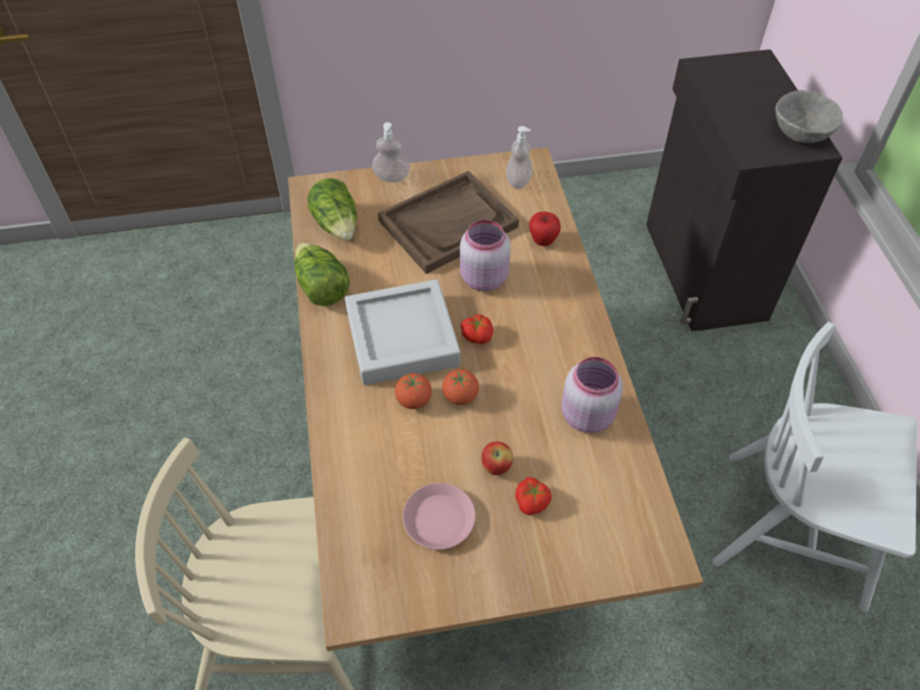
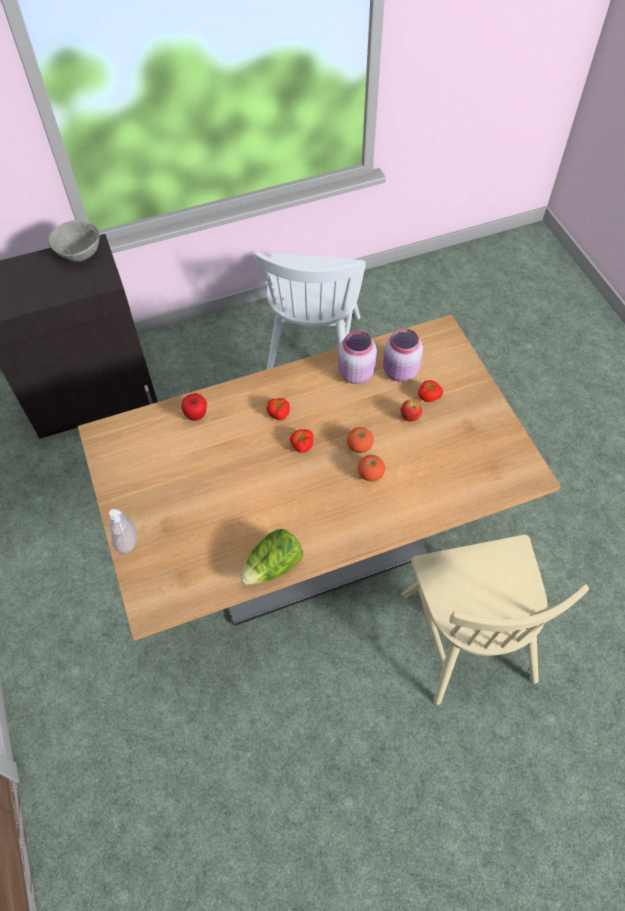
camera: 100 degrees left, 5 degrees up
(337, 224) = (195, 572): lettuce -> none
(402, 338) = (315, 493): grey tray -> none
(438, 519) = (458, 442): pink plate -> none
(448, 223) = (184, 484): brown tray -> none
(482, 278) = (242, 450): pink jar -> pink jar (400, 372)
(518, 181) = (125, 441): soap dispenser -> none
(532, 319) = (279, 413): none -> tomato

